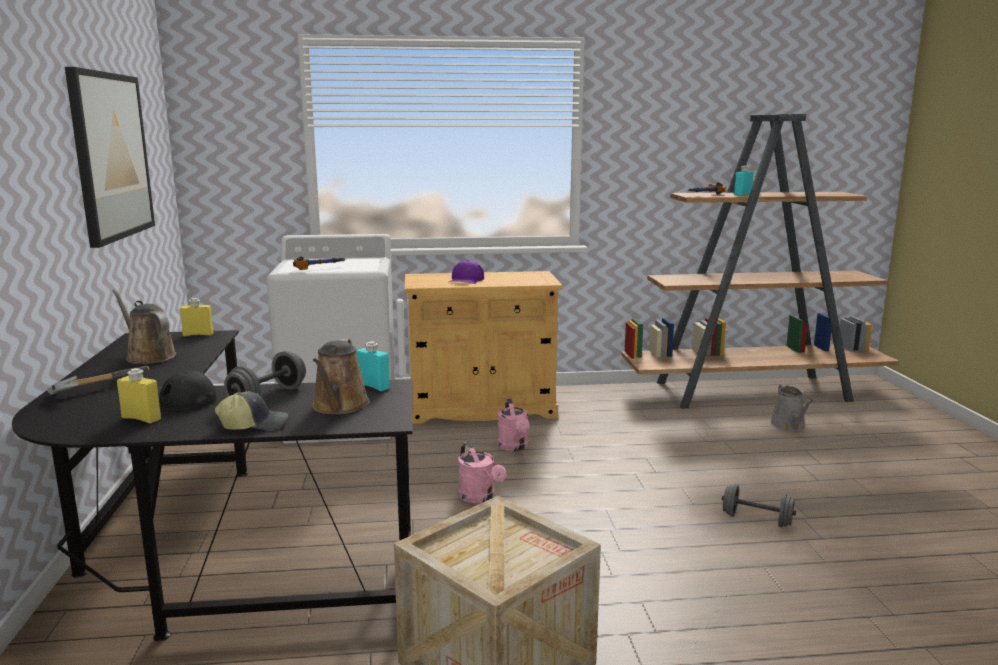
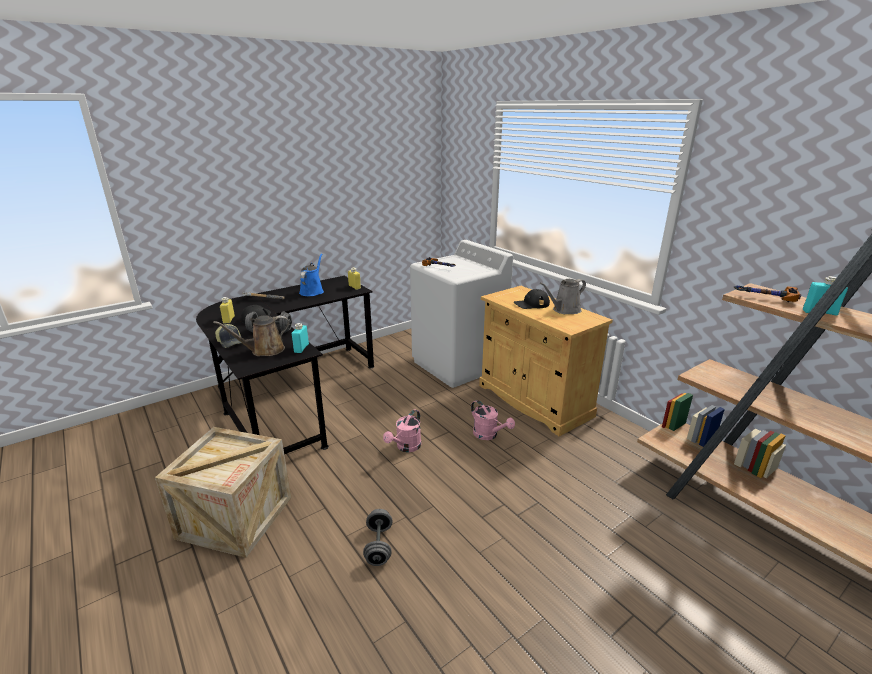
camera: 60 degrees right, 10 degrees up
(111, 156) = (352, 182): picture -> none
(148, 356) = (312, 291): brown watering can -> blue watering can
(466, 280) = (531, 304): purple cap -> black cap
(514, 447) = (489, 435): pink watering can -> pink watering can turned 90 degrees counterclockwise
(756, 520) = (482, 600): grey dumbbell -> grey dumbbell (379, 546)
(789, 426) = (727, 586): grey watering can -> grey watering can (564, 310)

